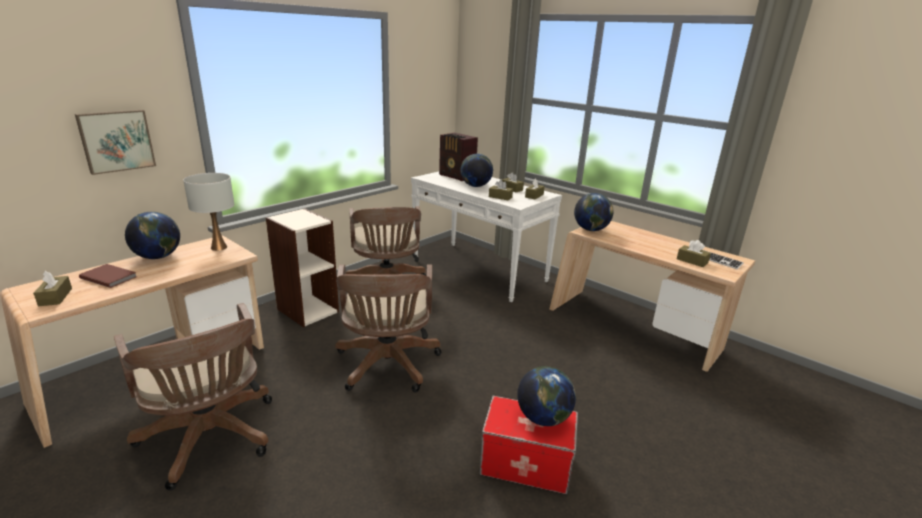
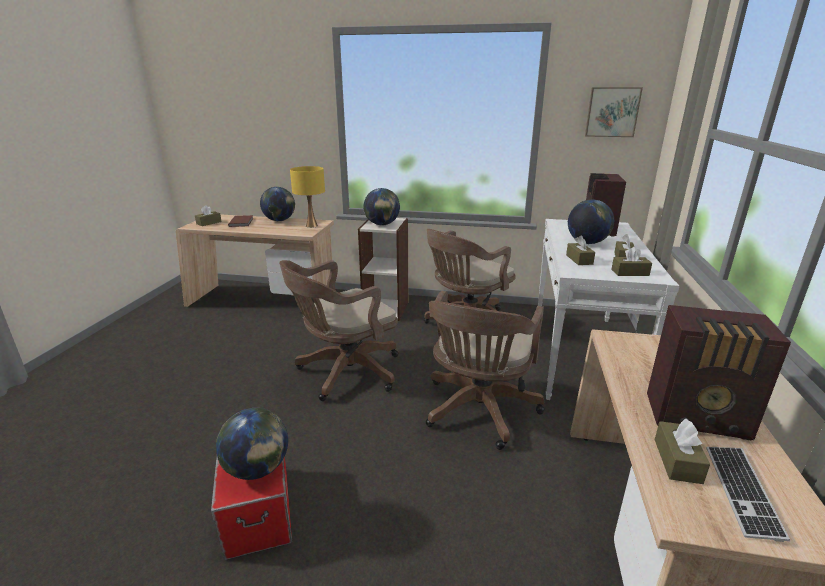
camera: 60 degrees right, 0 degrees up
(116, 141) = (284, 135): picture -> picture (612, 112)
(211, 440) = (214, 345): brown office chair -> brown office chair (478, 412)
(219, 247) = (311, 226): white table lamp -> yellow table lamp
(591, 230) = (629, 341): globe -> globe (382, 224)
(665, 245) = (699, 418): none -> radio

